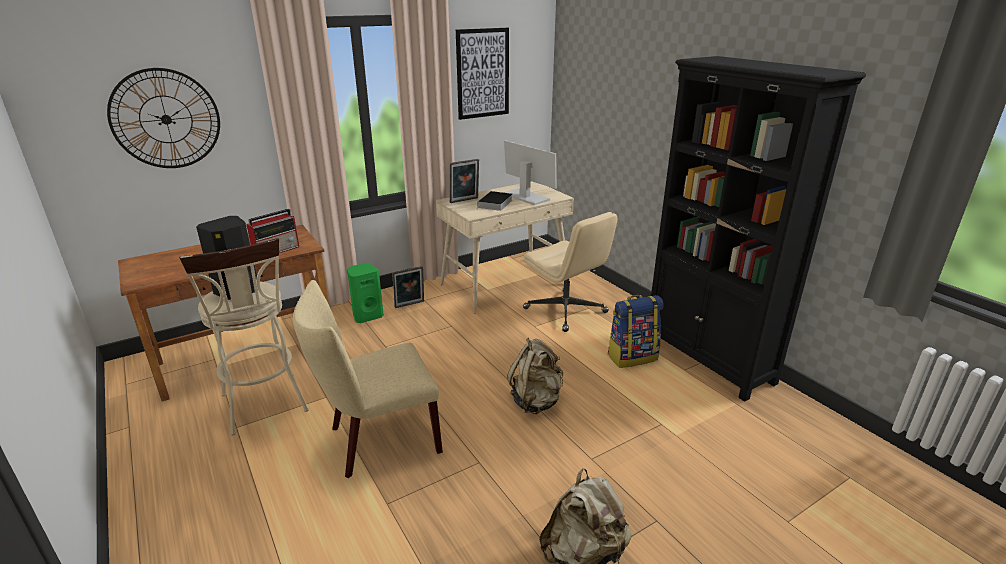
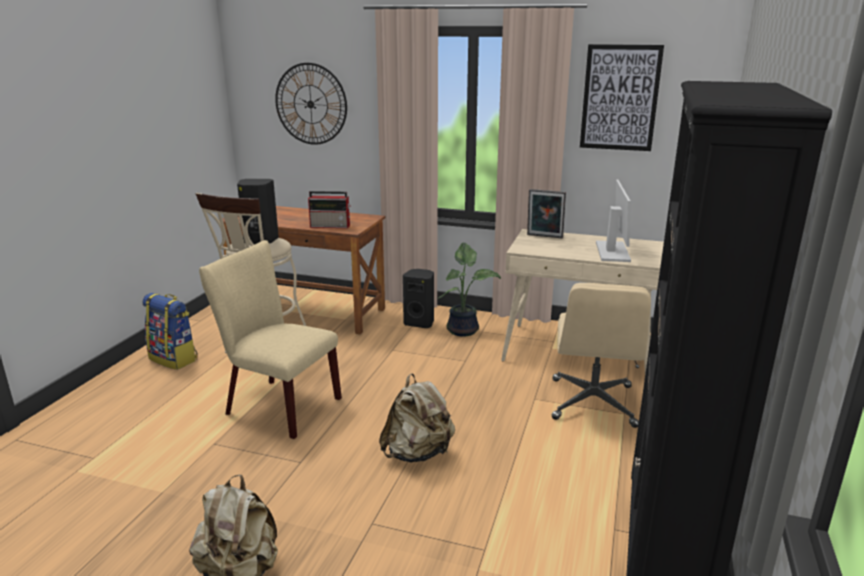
camera: 50 degrees right, 5 degrees down
(367, 316) = (420, 323): green speaker -> black speaker
(410, 305) = (464, 330): picture frame -> potted plant
(495, 204) = (565, 247): book -> none
(632, 357) = (578, 480): backpack -> backpack (174, 359)

